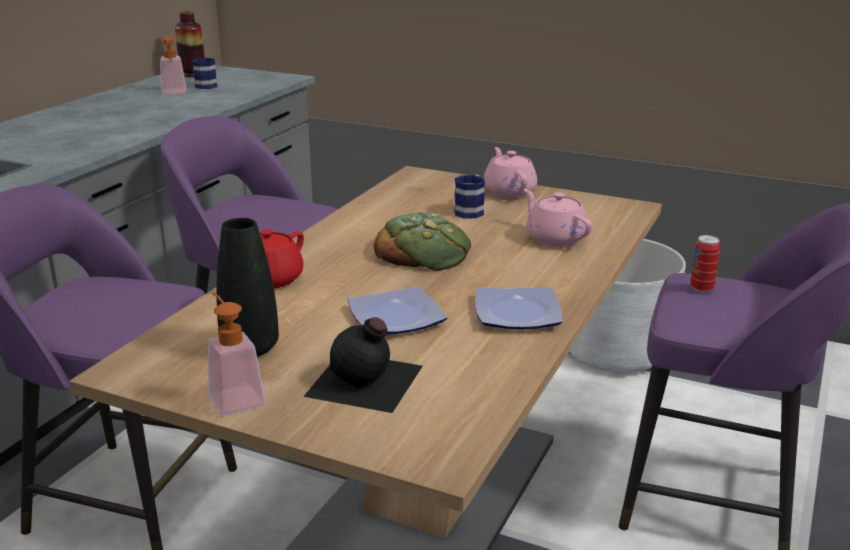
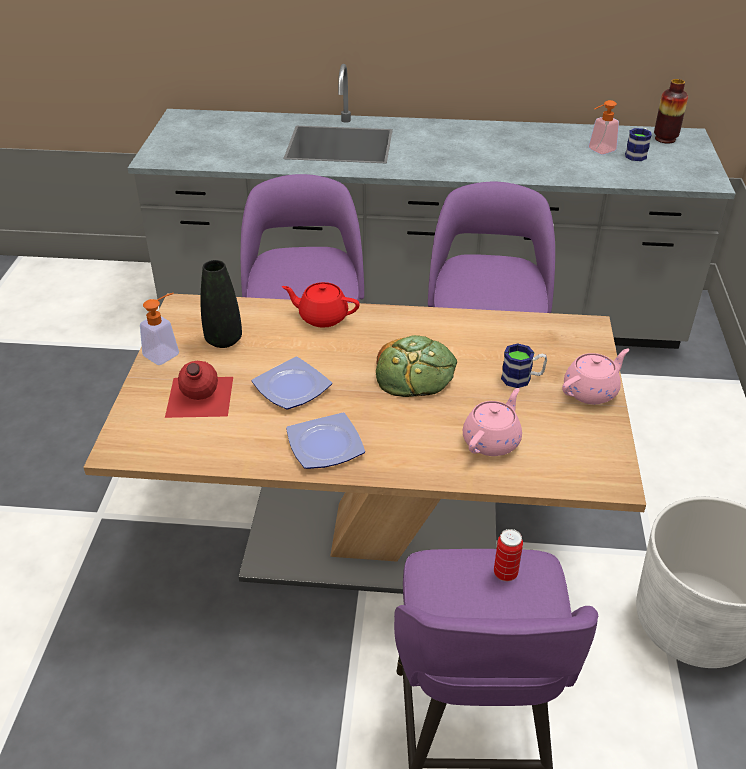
camera: 70 degrees right, 15 degrees up
(365, 381) = (198, 397): black bottle -> red bottle

